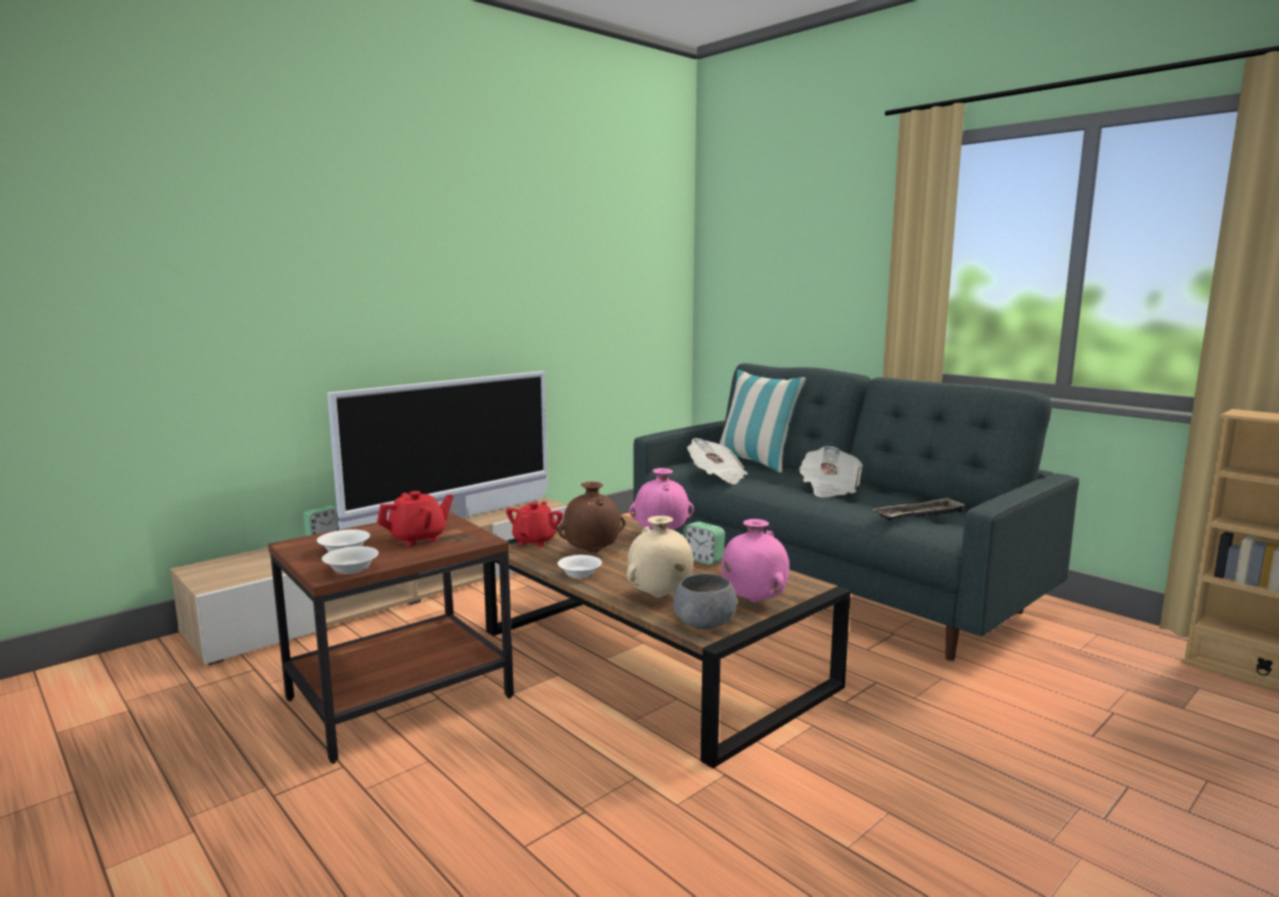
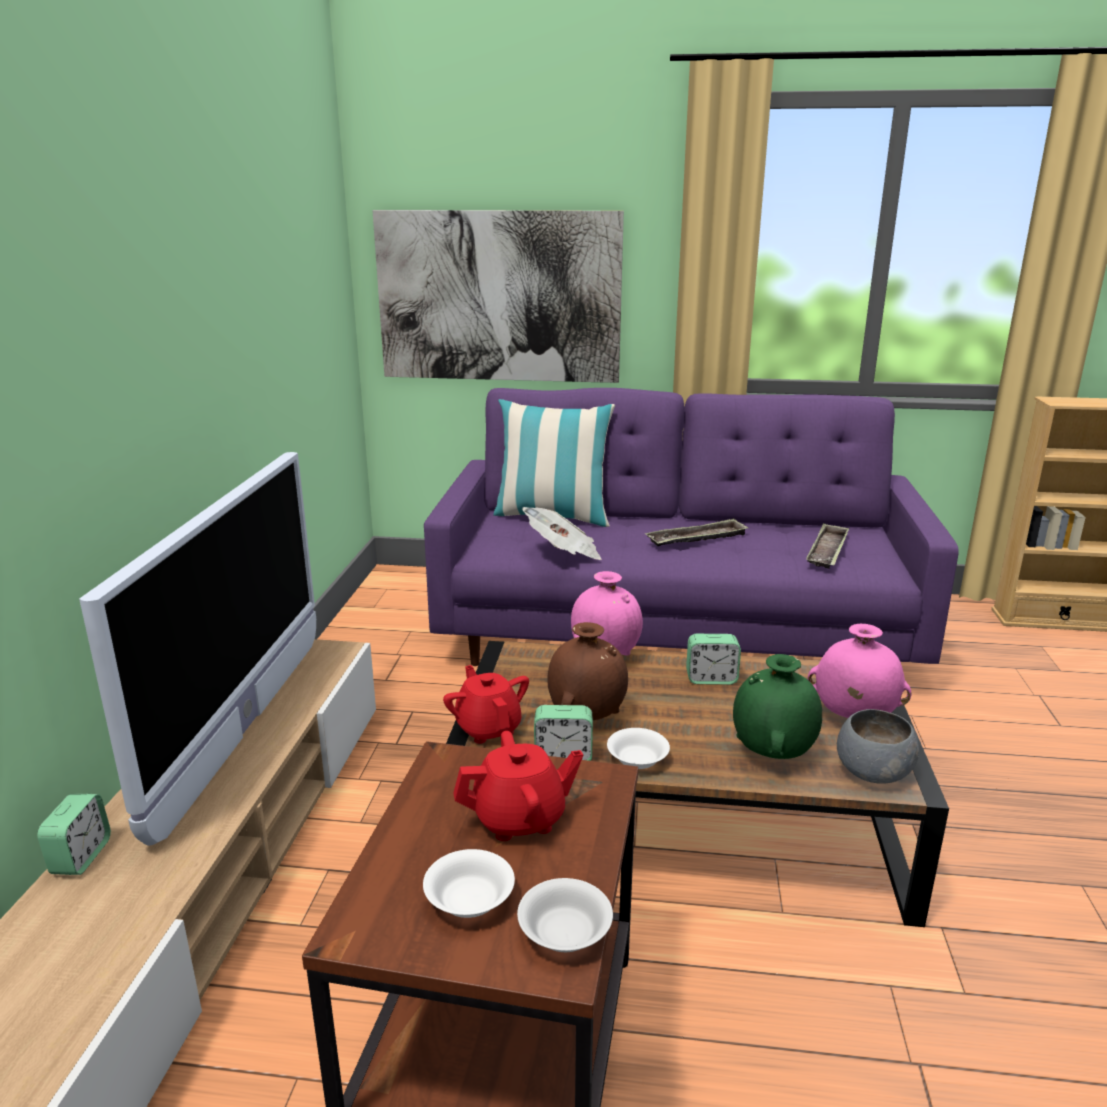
camera: 40 degrees left, 10 degrees up
(418, 539) = (520, 819): red teapot -> red teapot turned 60 degrees clockwise
(546, 561) = (563, 757): none -> alarm clock
(659, 597) = (772, 755): beige vase -> green vase
(775, 300) = (499, 297): none -> picture
(826, 579) = (674, 636): grey sofa -> purple sofa
(829, 489) = (697, 539): newspaper -> tray

